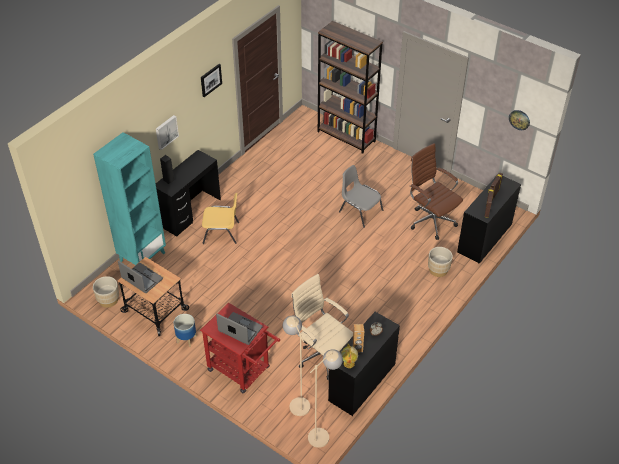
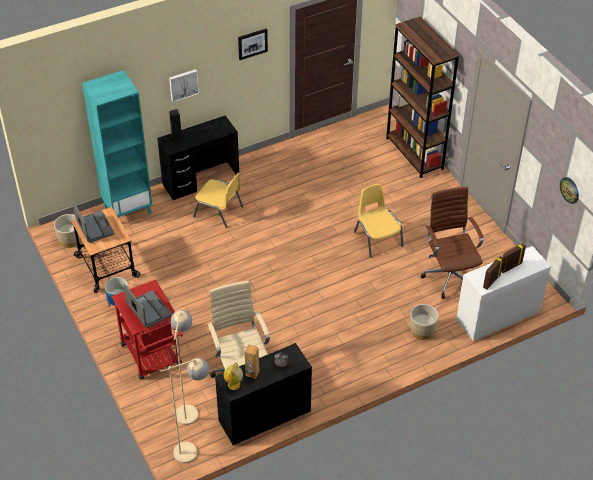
camera: 25 degrees right, 0 degrees up
(360, 211) = (377, 238): grey chair -> yellow chair
(485, 238) = (498, 316): black desk -> white desk

